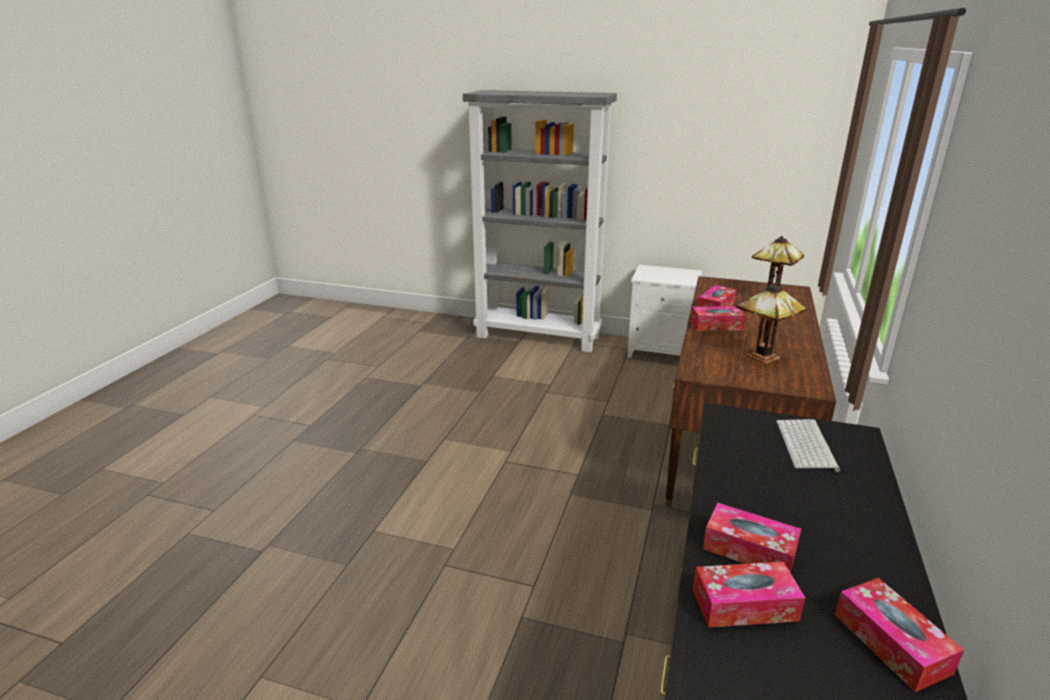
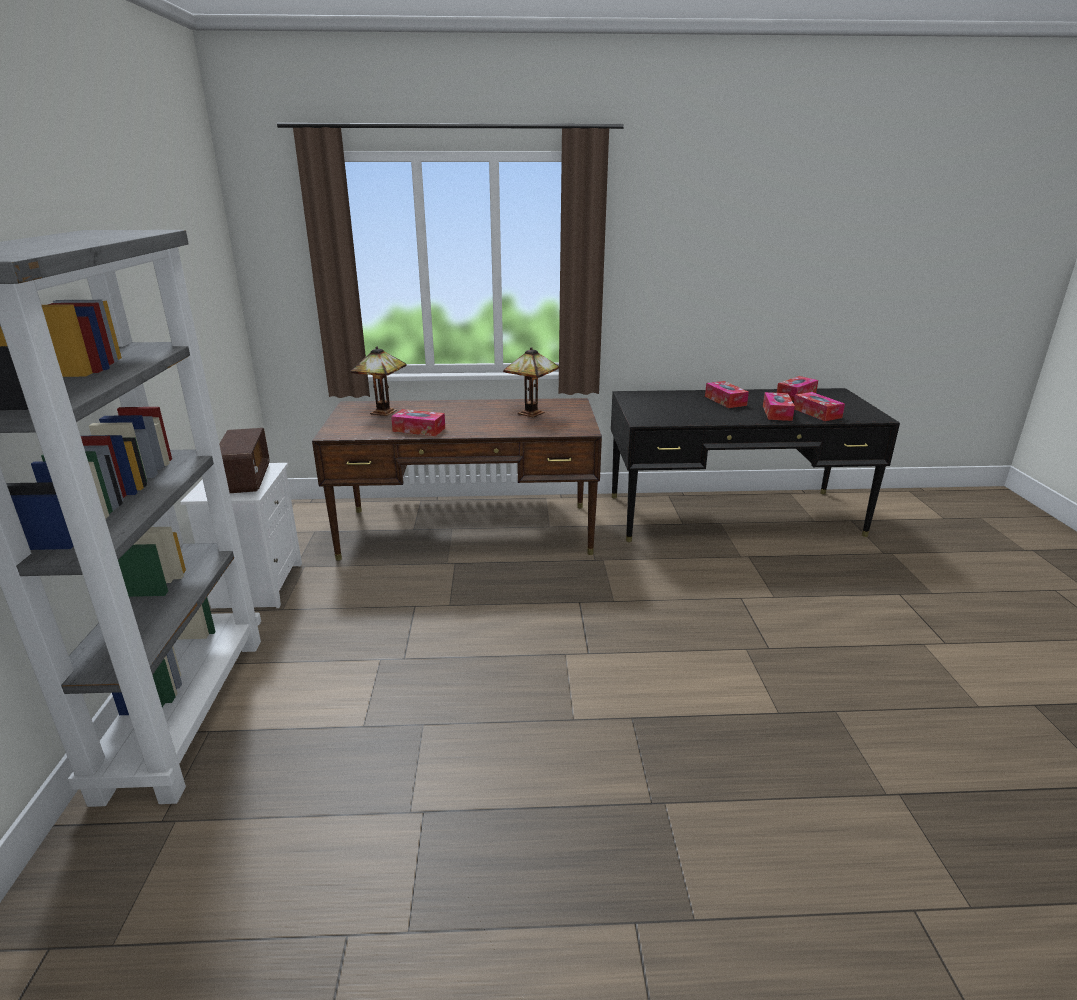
camera: 110 degrees left, 0 degrees up
(667, 276) = (246, 479): none -> radio
(716, 325) = (471, 428): tissue box -> tissue box (725, 401)
(807, 445) = (656, 403): keyboard -> none

